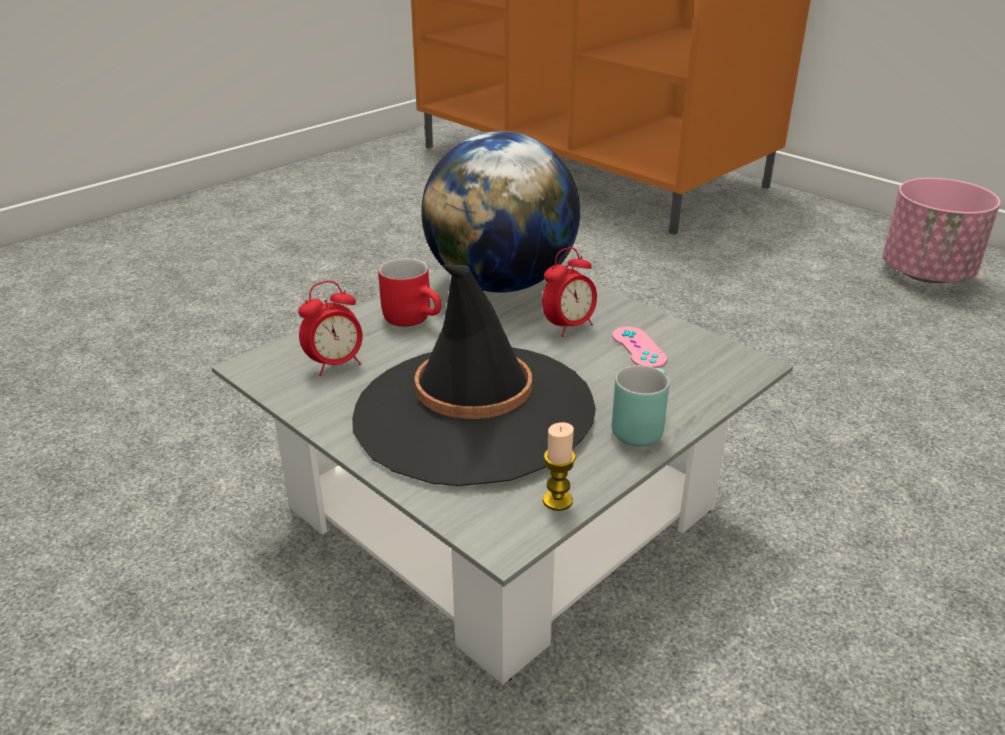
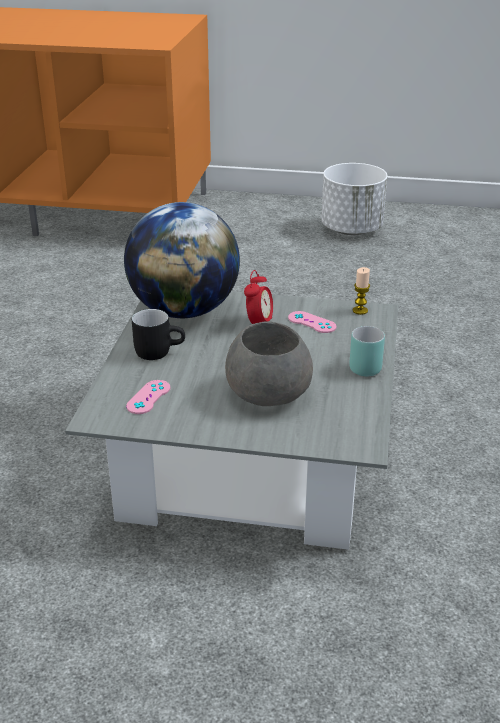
camera: 35 degrees left, 0 degrees up
(335, 364) = (148, 397): alarm clock -> pink game controller
(414, 318) = (158, 351): red mug -> black mug
(473, 412) = (267, 392): black hat -> grey bowl
(557, 500) = (367, 417): candle -> candle (360, 310)
(926, 274) = (351, 229): pink planter -> white planter

